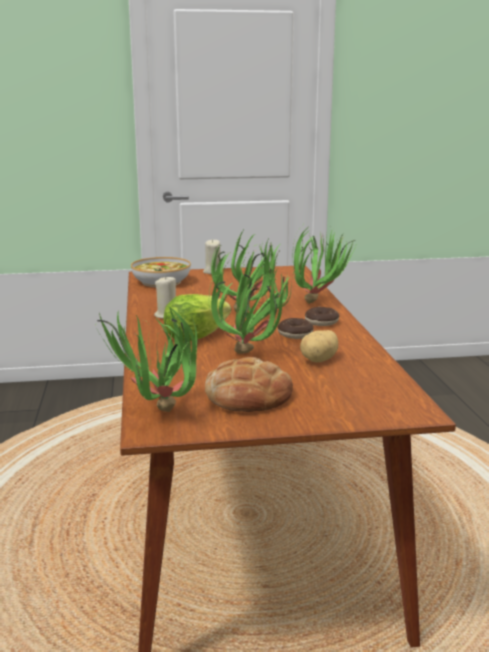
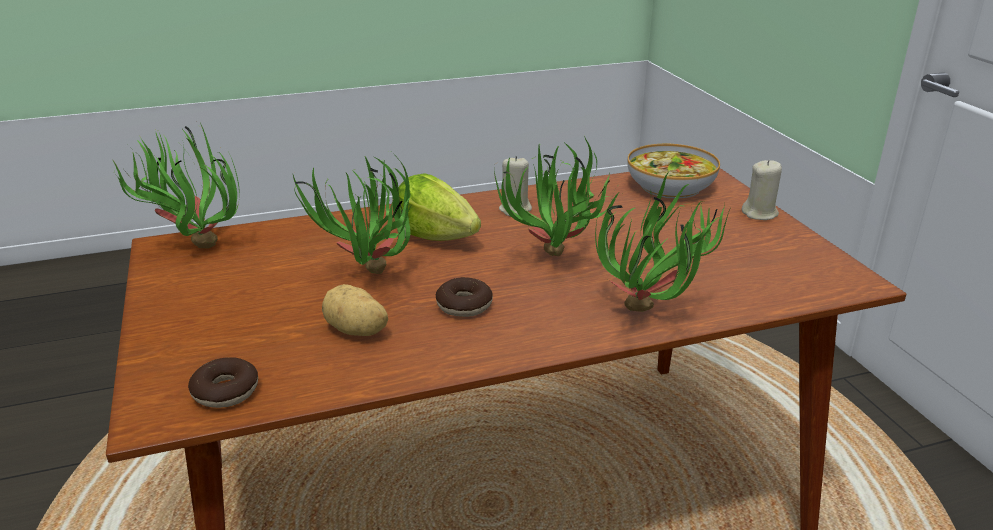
camera: 80 degrees right, 10 degrees up
(248, 395) = (237, 287): bread -> none
(321, 322) = (532, 326): donut -> donut (225, 391)

